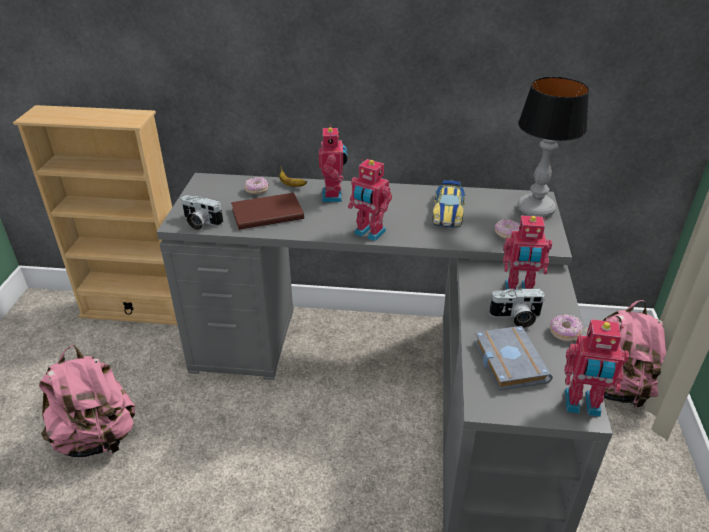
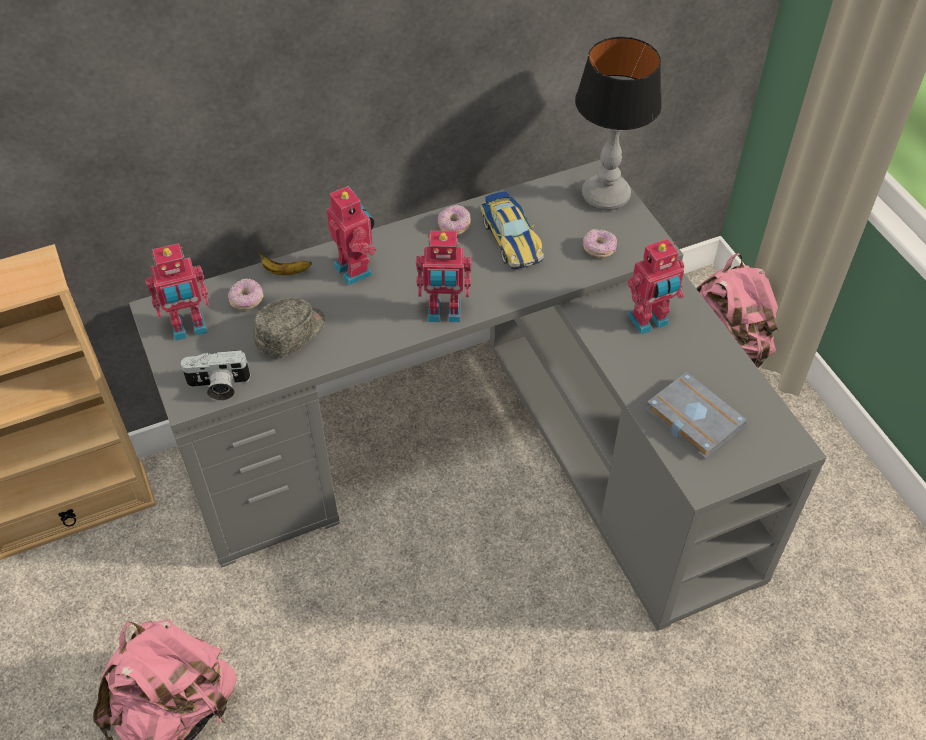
camera: 30 degrees left, 15 degrees up
(266, 213) = (292, 334): brown book -> grey cap
(515, 318) = (667, 360): camera -> none
(564, 333) = (723, 357): donut -> donut (454, 226)
(582, 405) = (786, 438): toy robot -> toy robot (189, 328)

